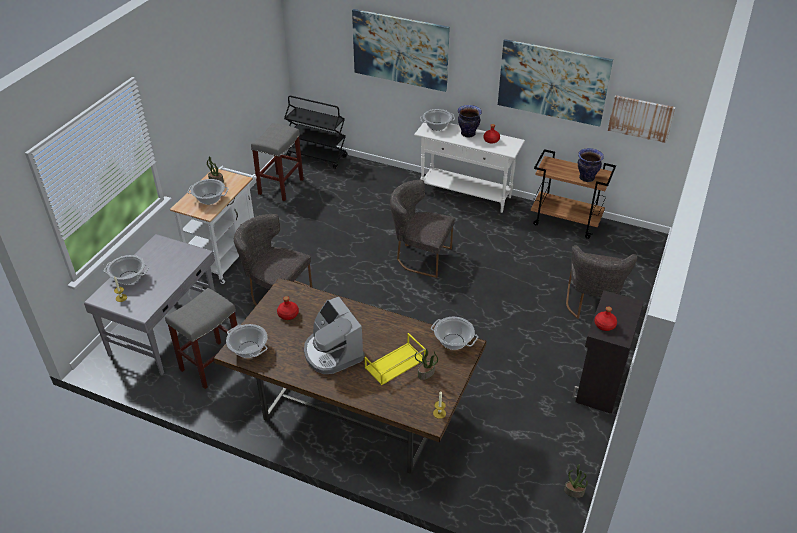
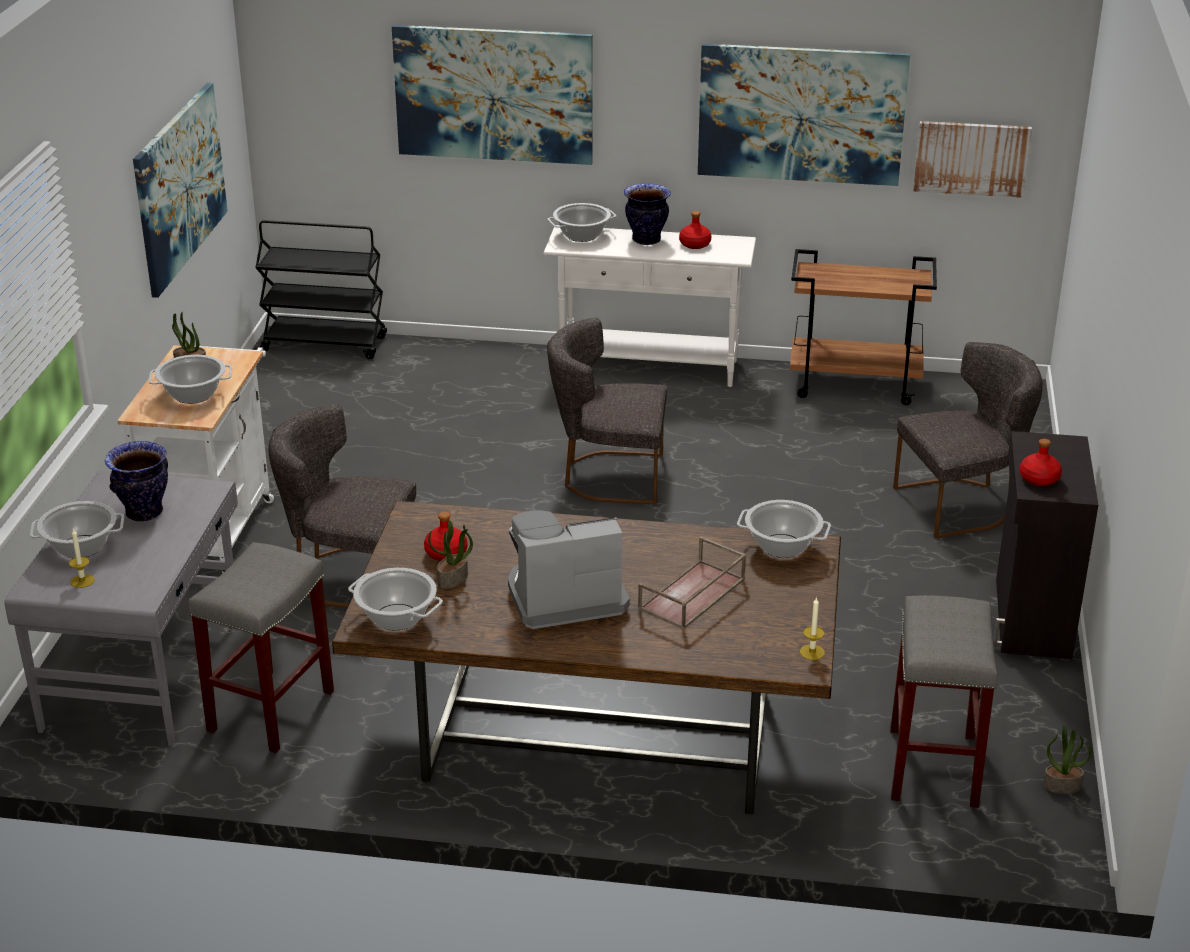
camera: 15 degrees left, 10 degrees down
(233, 85) = (180, 186): none -> picture
(281, 187) = (274, 403): grey stool -> grey stool (934, 768)
(332, 353) = (564, 597): coffee machine -> coffee machine turned 120 degrees clockwise
(395, 364) = (692, 595): yellow tray -> brown tray
(426, 373) = (757, 599): potted plant -> potted plant (453, 579)
(586, 178) = (890, 285): vase -> vase (144, 513)
(591, 306) = (961, 505): grey chair -> grey chair turned 105 degrees counterclockwise

